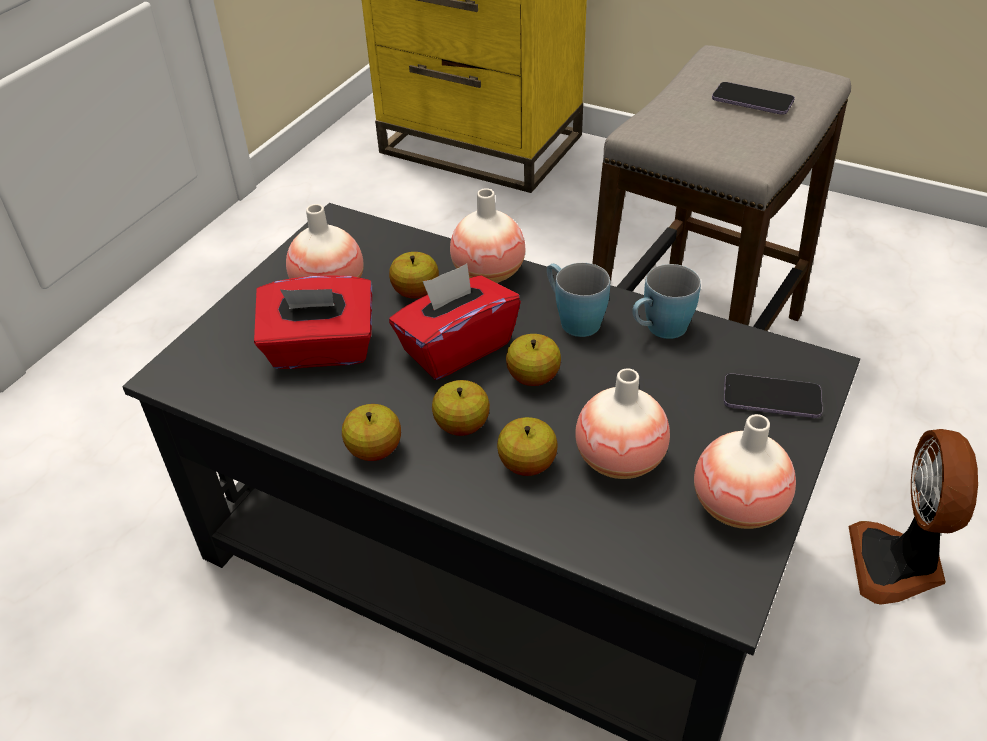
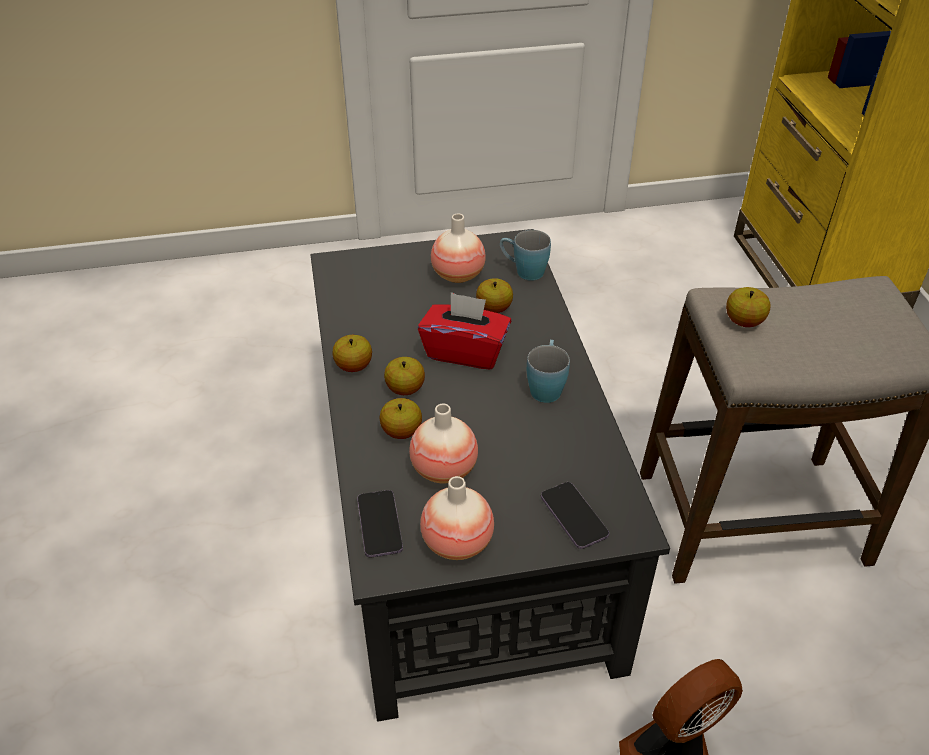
camera: 50 degrees right, 0 degrees up
(321, 350) = (406, 302): red tissue box -> none
(488, 273) = (546, 327): vase -> none
(533, 377) = (474, 396): apple -> apple (744, 321)
(659, 330) = (581, 430): blue mug -> blue mug (523, 271)
(752, 101) = (836, 333): phone -> phone (379, 525)

